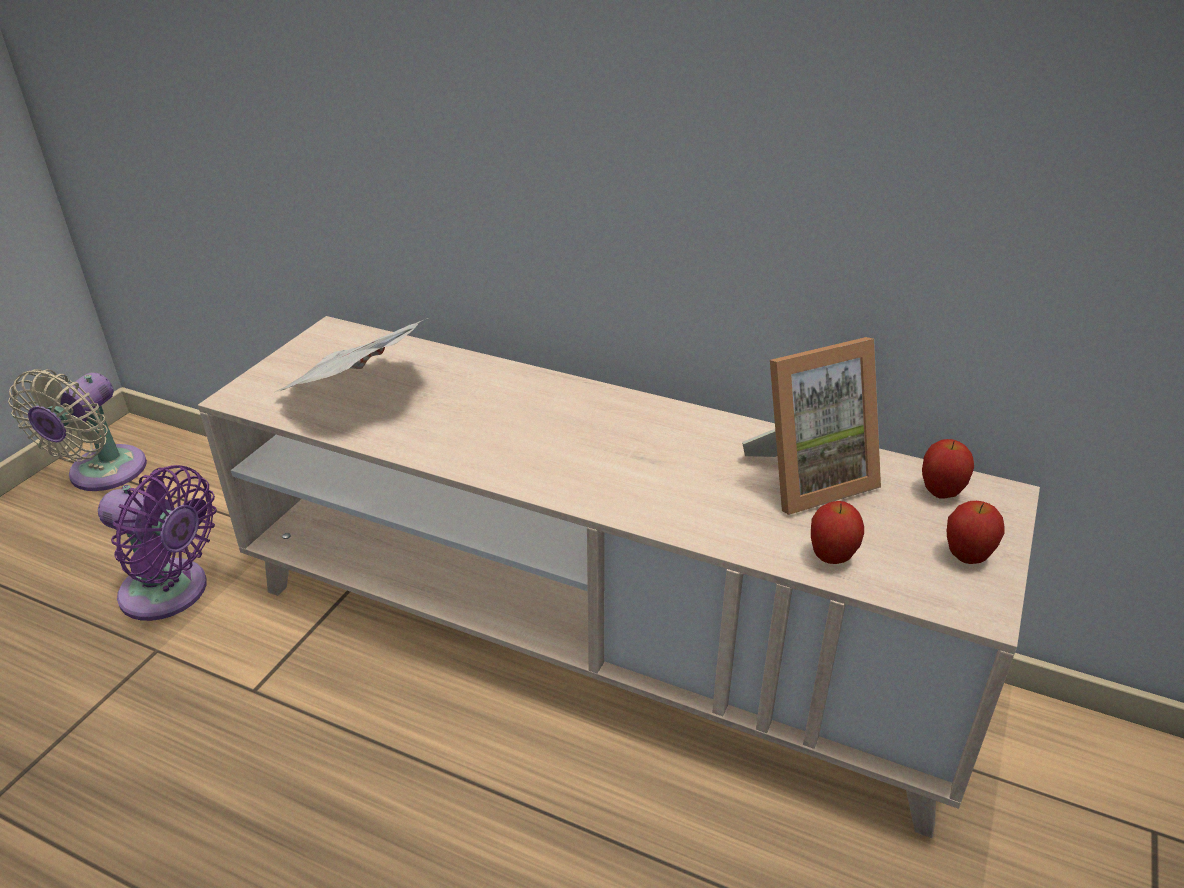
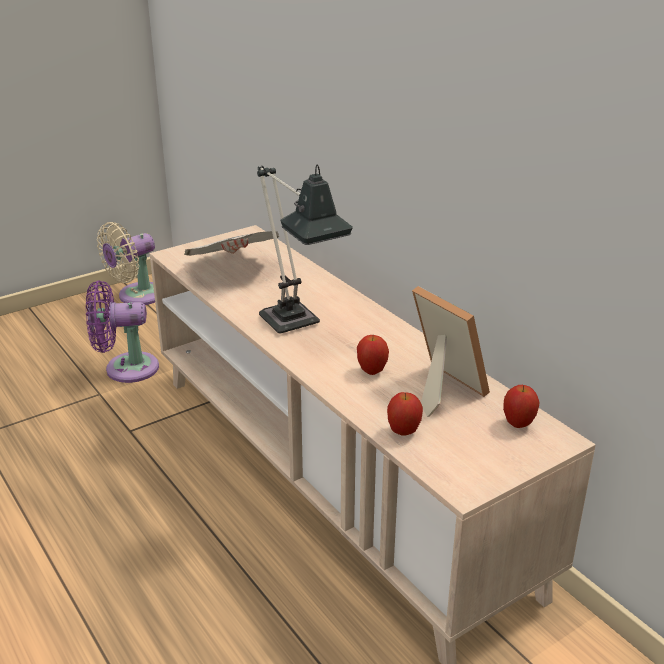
camera: 30 degrees right, 5 degrees down
(171, 593) = (126, 368): purple fan -> purple fan turned 120 degrees clockwise
(538, 452) = (296, 326): none -> table lamp
(808, 478) = (440, 389): picture frame -> picture frame turned 135 degrees counterclockwise
(966, 557) = (490, 461): apple -> apple (372, 371)

